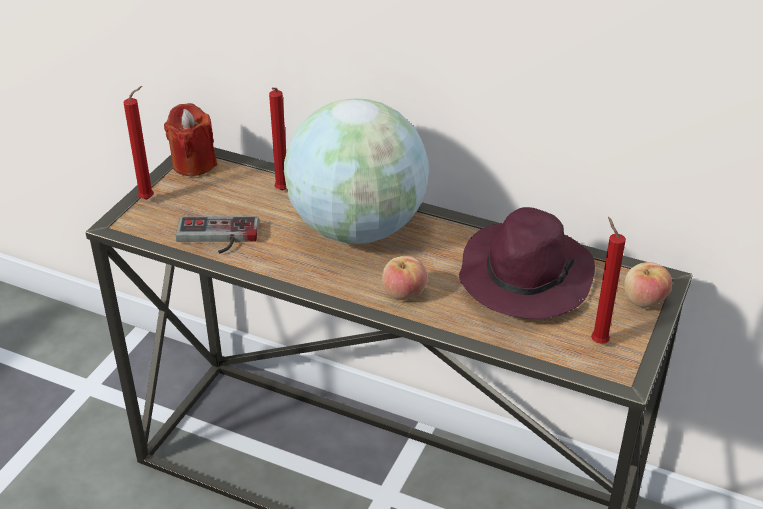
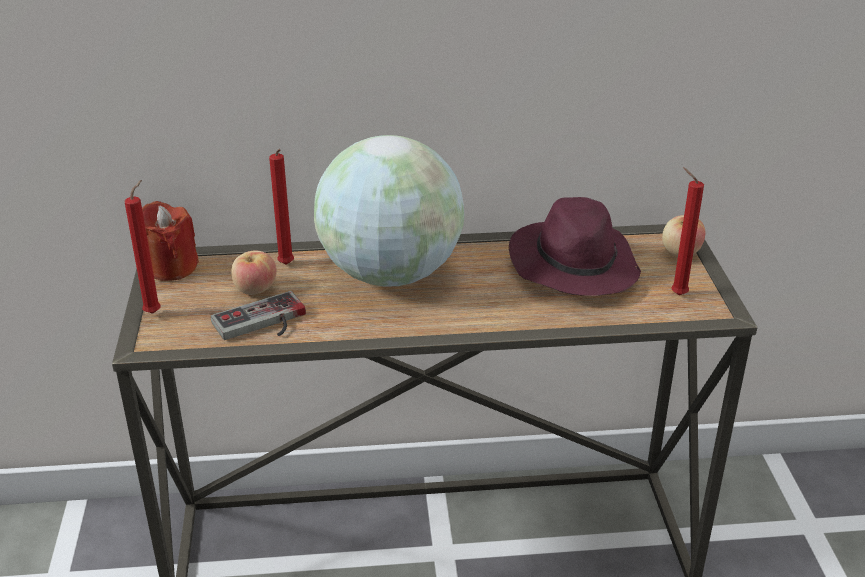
camera: 30 degrees left, 5 degrees down
(403, 293) = (485, 312): apple -> apple (255, 289)

